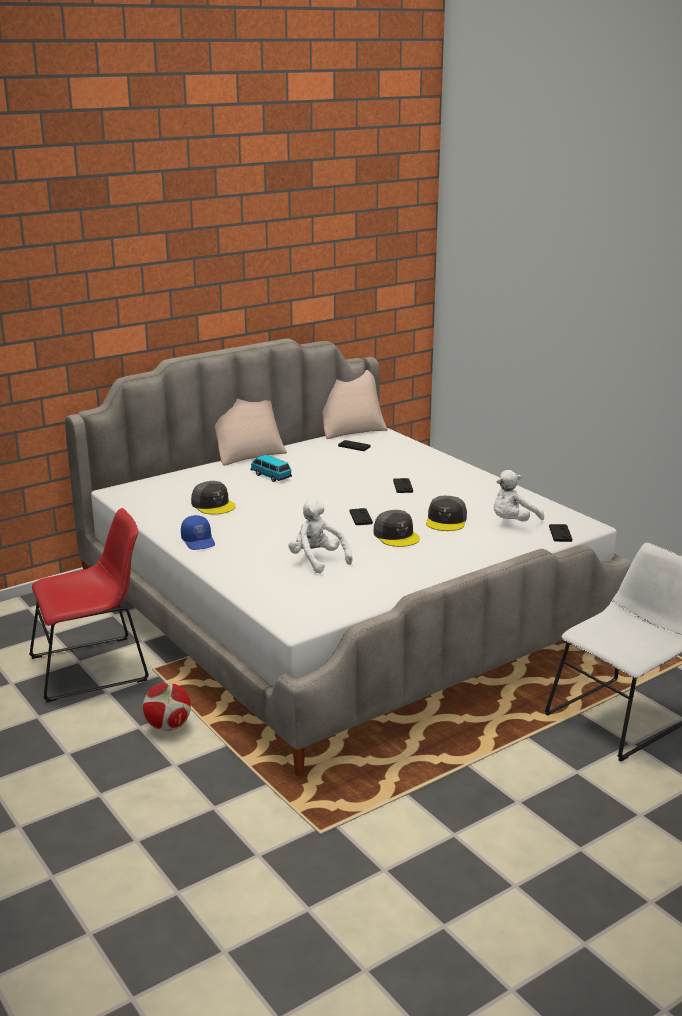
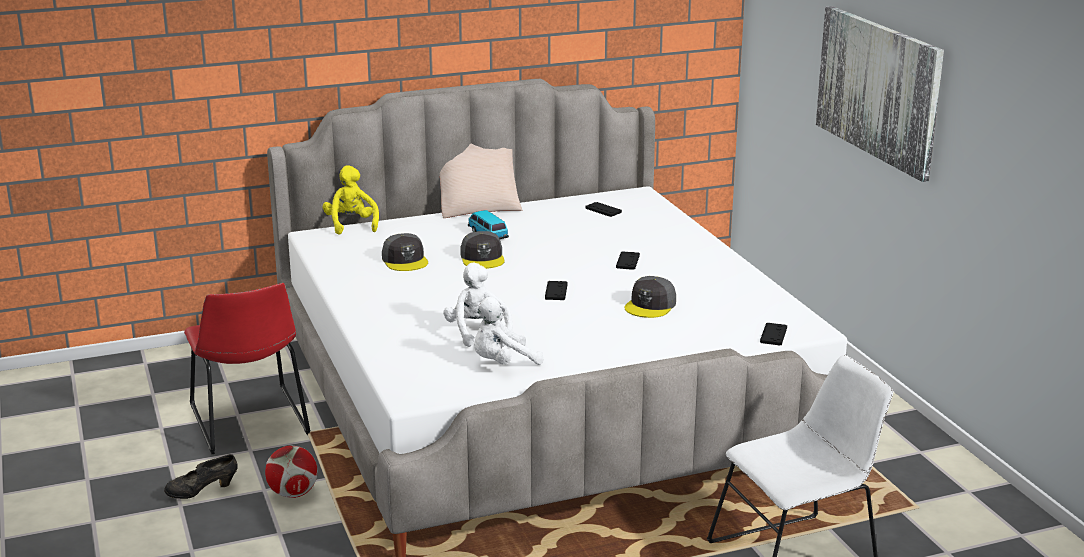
camera: 15 degrees right, 0 degrees up
(82, 737) = (202, 492): none -> black shoe
(94, 667) = (250, 423): red chair -> red chair turned 75 degrees clockwise
(145, 479) = (351, 225): none -> yellow plush toy
(199, 541) = (365, 298): blue cap -> none
(349, 429) = (612, 189): beige pillow -> none
(396, 535) = (582, 316): grey cap -> grey cap (482, 258)
(513, 522) = (727, 316): white plush toy -> white plush toy (502, 363)
(588, 326) = (878, 89): none -> picture

